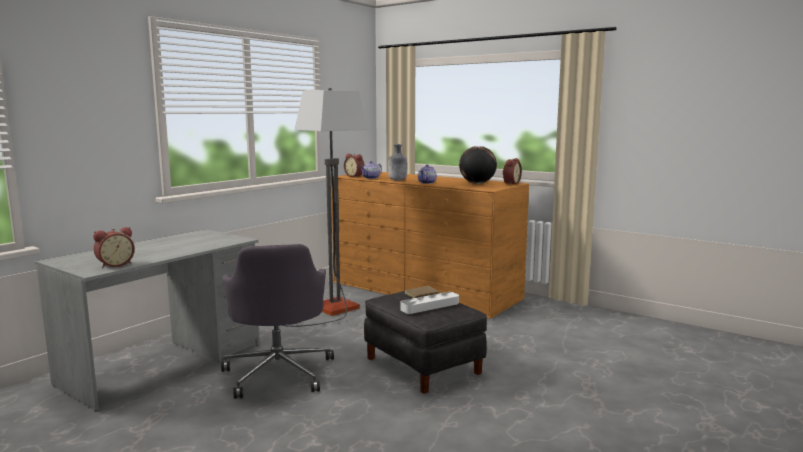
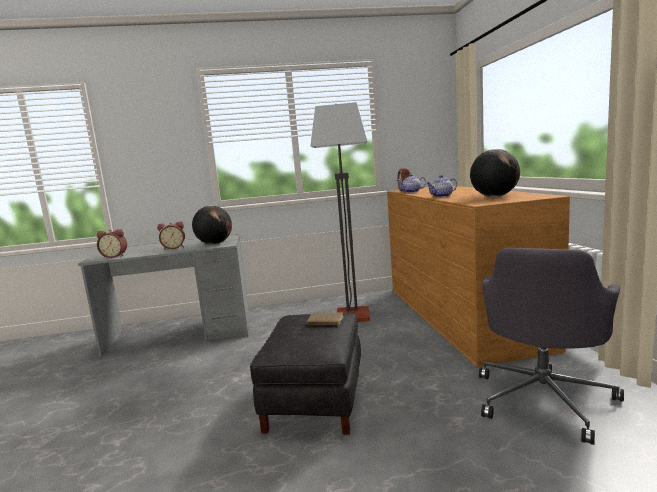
camera: 45 degrees right, 0 degrees up
(220, 240) = (214, 244): none -> globe
(279, 372) = (216, 364): grey office chair -> grey office chair (544, 398)
(397, 180) = (424, 194): grey bottle -> none
(430, 306) = (301, 337): grey tray -> none
(510, 183) = (539, 196): alarm clock -> alarm clock (174, 248)

